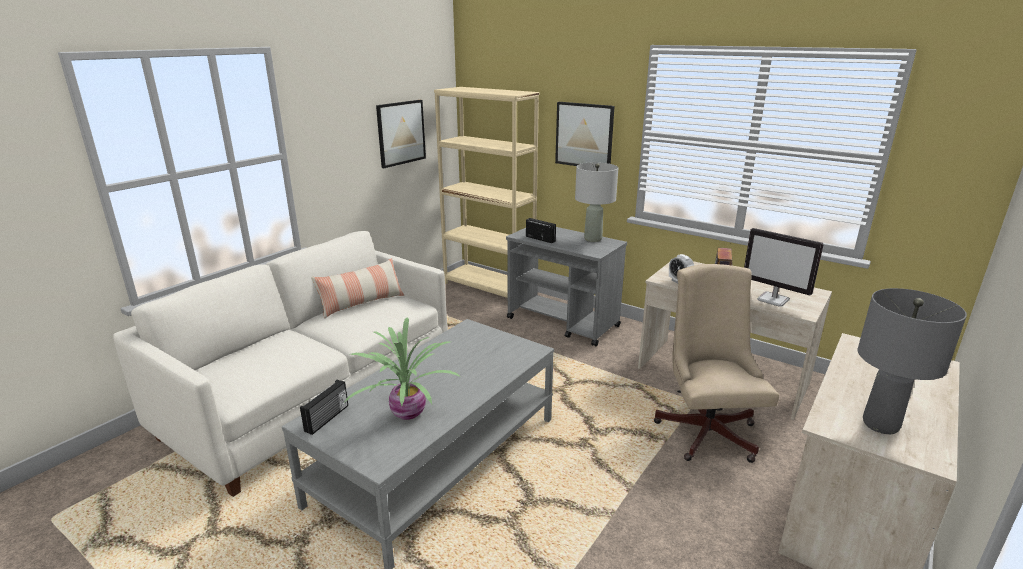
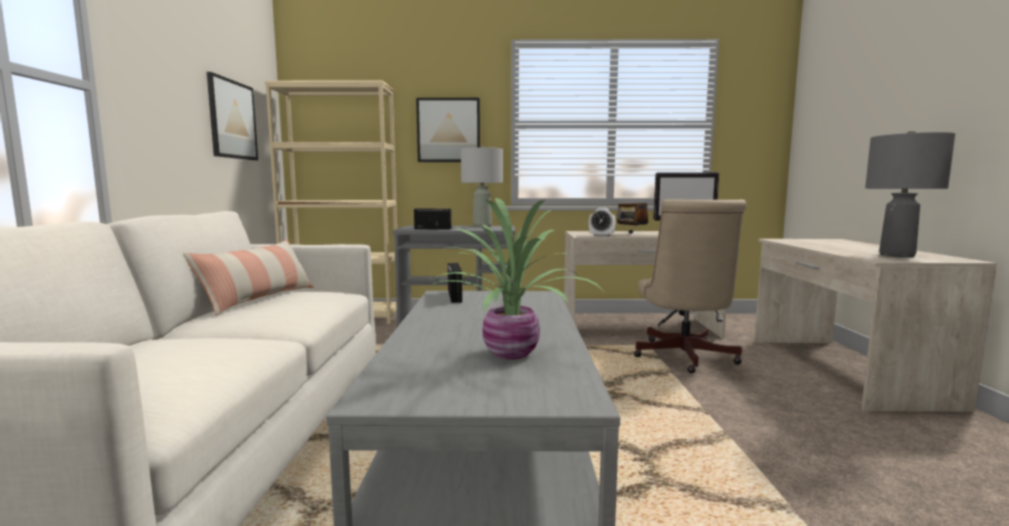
camera: 35 degrees left, 15 degrees down
(327, 418) = (401, 386): radio -> radio (456, 296)
(706, 428) = (684, 358): beige office chair -> beige office chair turned 135 degrees counterclockwise

